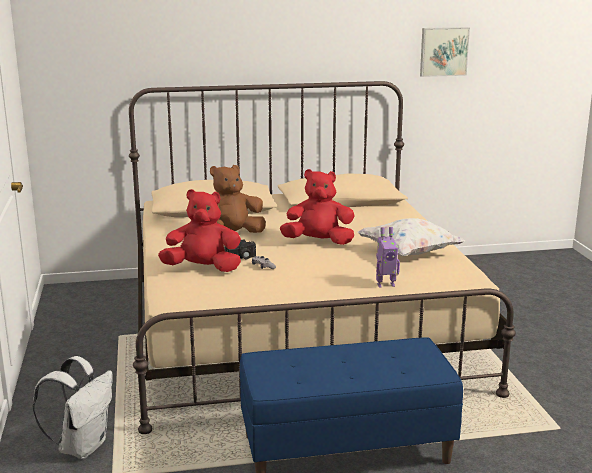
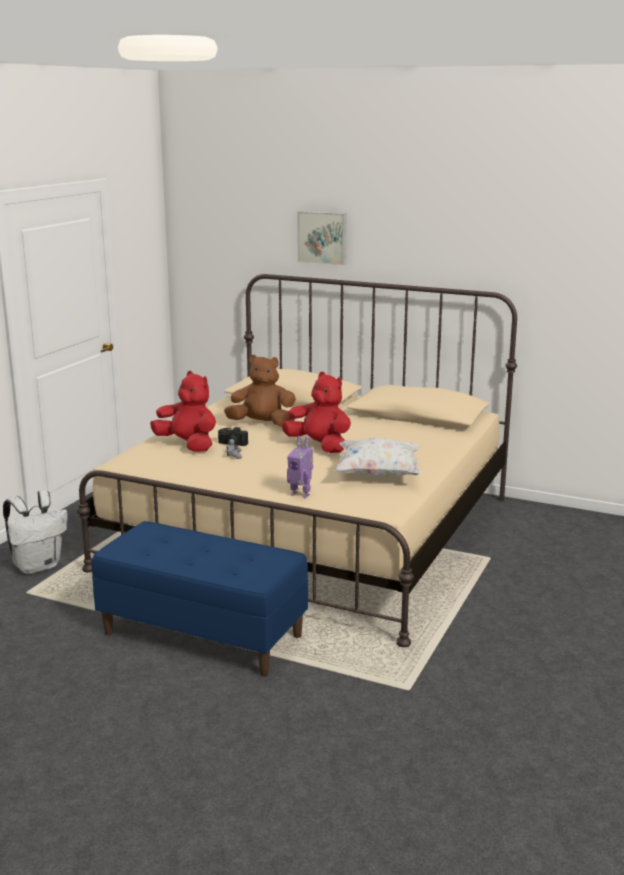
camera: 35 degrees right, 0 degrees up
(443, 51) = (574, 265): picture -> picture (322, 237)

